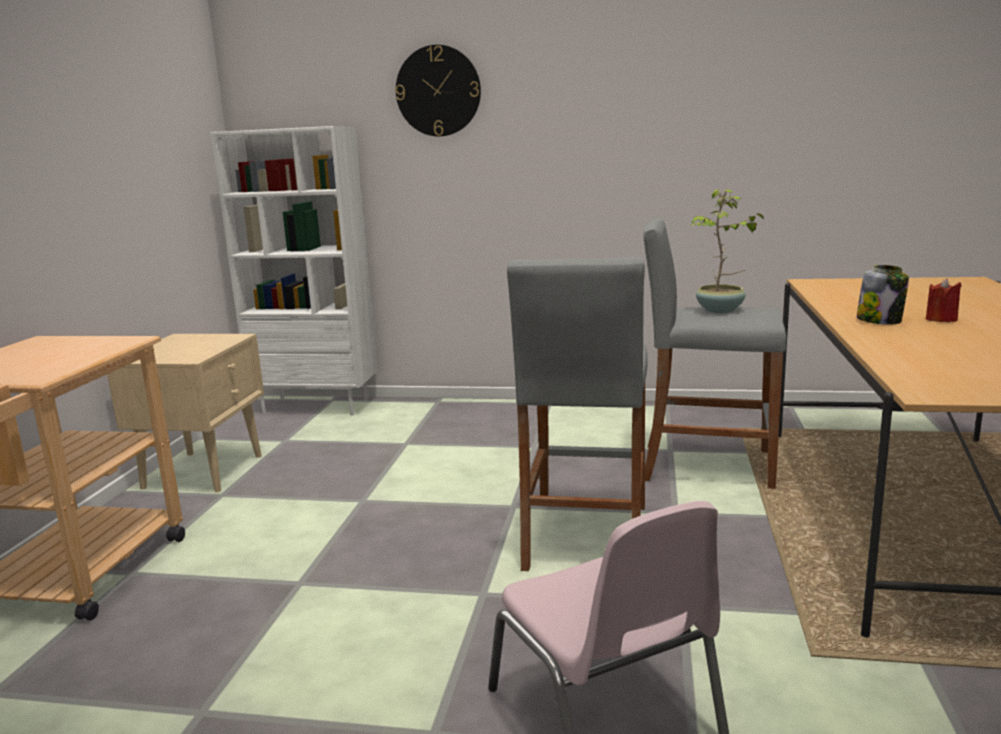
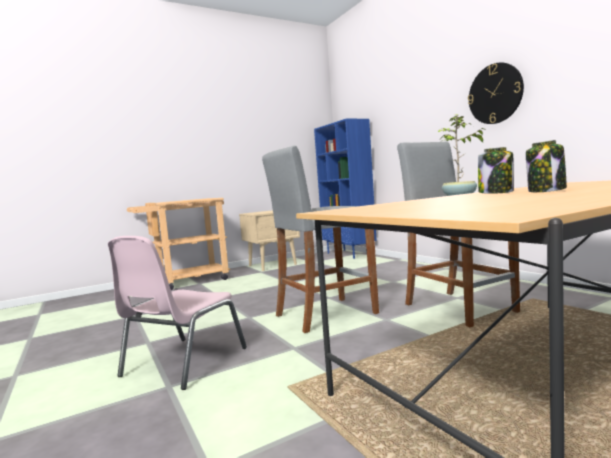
camera: 50 degrees right, 10 degrees down
(317, 406) = (349, 254): white bookcase -> blue bookcase
(438, 91) = (399, 94): wall clock -> wall clock (495, 94)
(941, 319) = (546, 191): red candle -> jar

